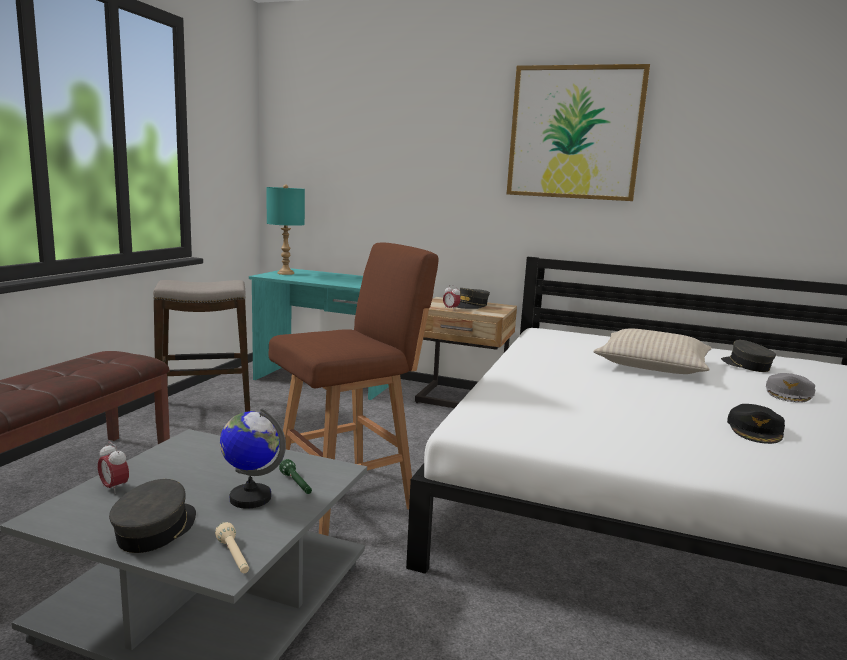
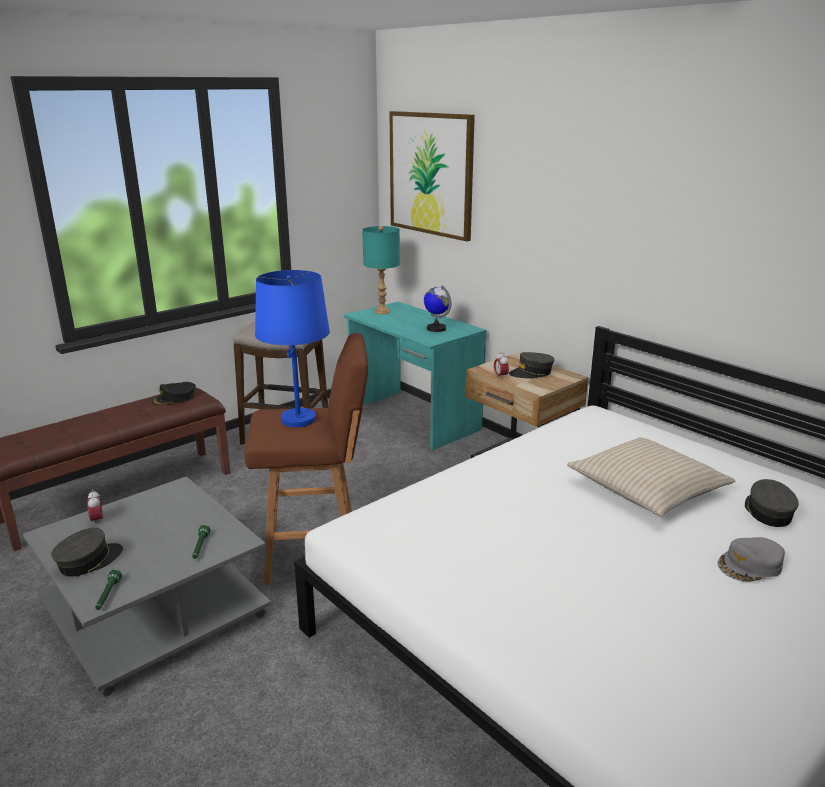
camera: 30 degrees right, 10 degrees up
(234, 557) = (108, 596): beige flashlight -> green flashlight
(250, 498) = (162, 550): globe -> globe (436, 328)
(338, 335) = (298, 419): none -> blue table lamp
(574, 133) = (654, 189): picture -> picture (431, 174)
(755, 430) = (615, 602): black cap -> black cap (174, 398)

